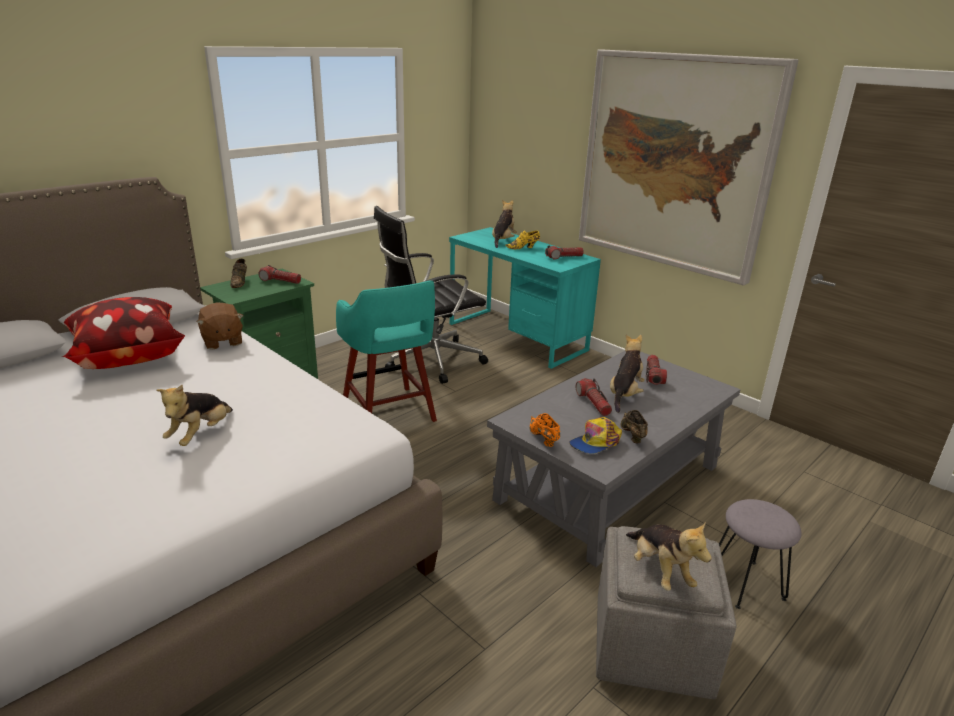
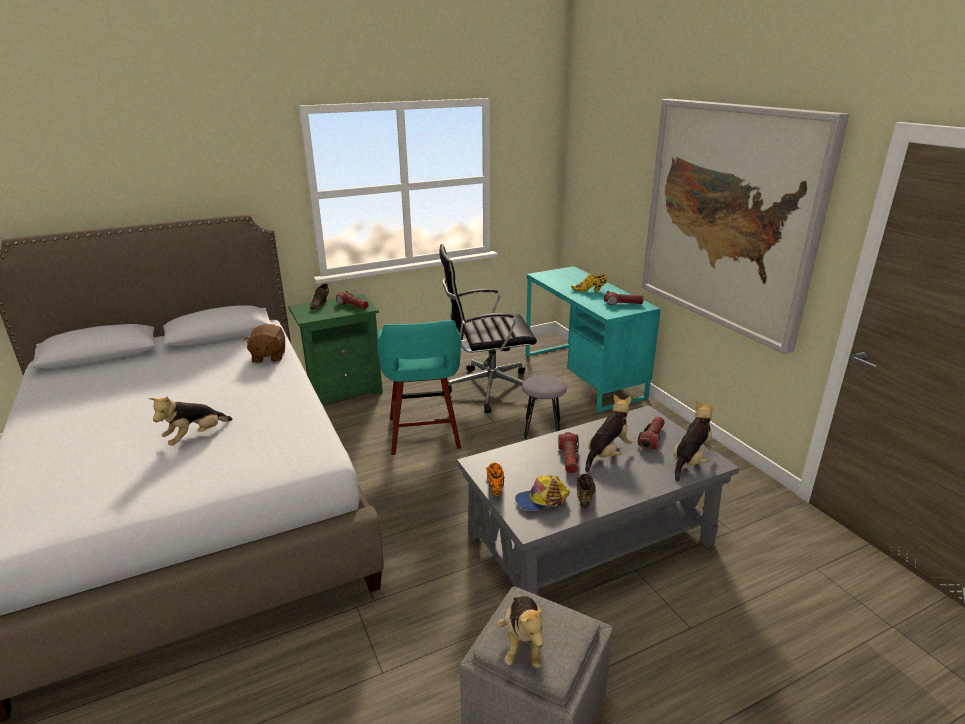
camera: 20 degrees right, 0 degrees up
(128, 357) = (193, 362): pillow -> none
(503, 241) = (575, 281): plush toy -> plush toy (690, 461)
(746, 584) = (673, 677): grey stool -> grey stool (542, 430)

